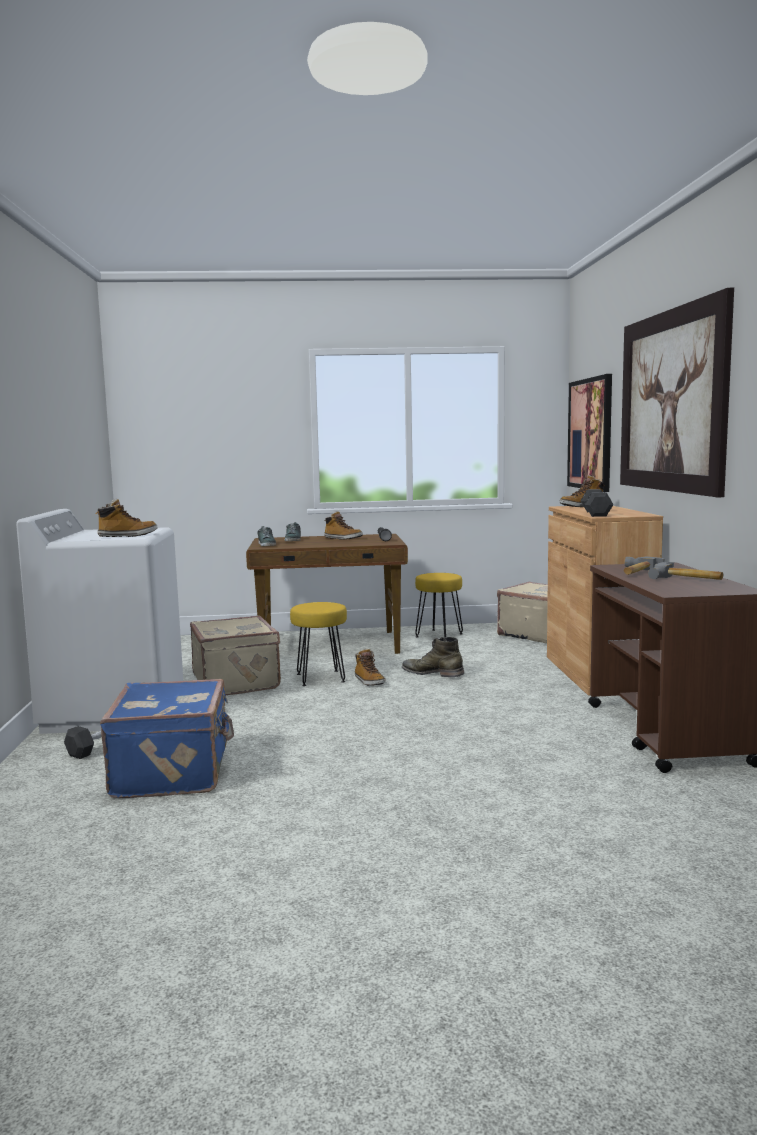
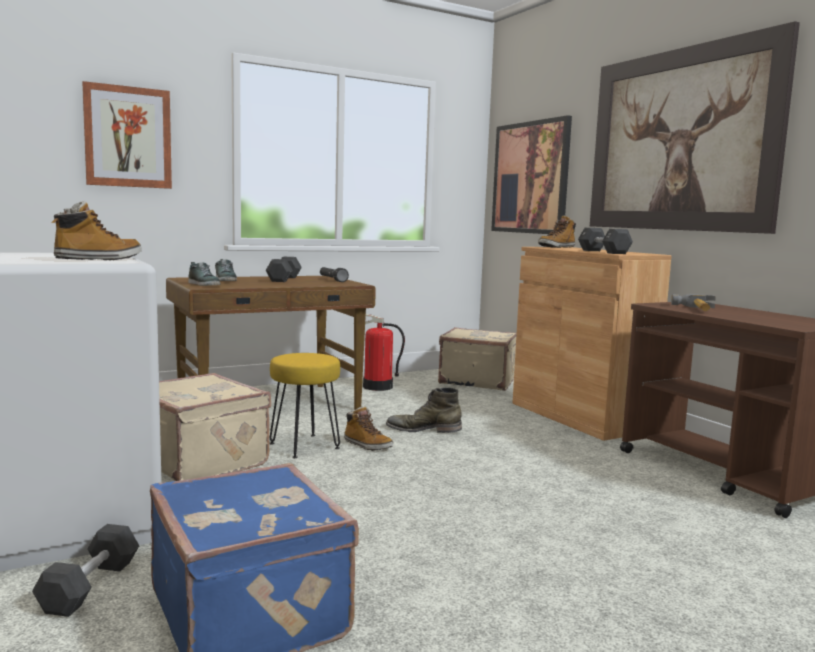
camera: 25 degrees left, 0 degrees up
(228, 427) = (128, 137): none -> picture
(343, 538) = (284, 279): boot -> black dumbbell
(438, 635) = (377, 387): yellow stool -> fire extinguisher
(686, 579) = (761, 315): hammer -> none

